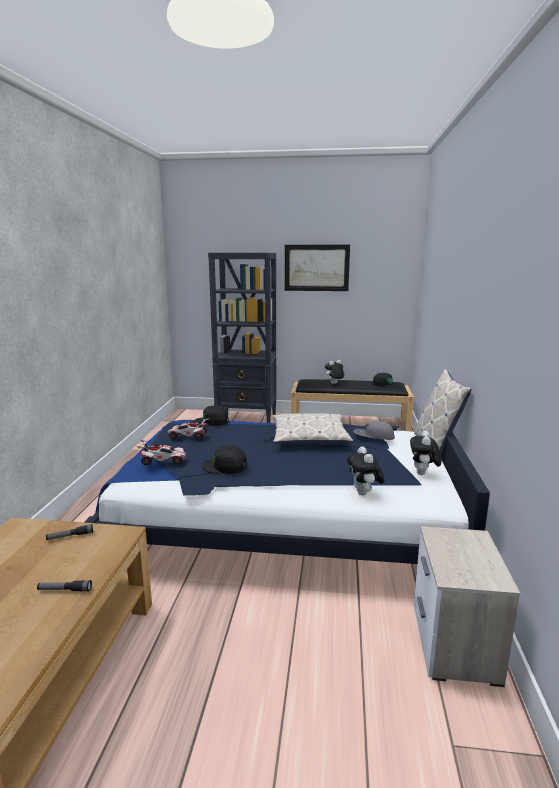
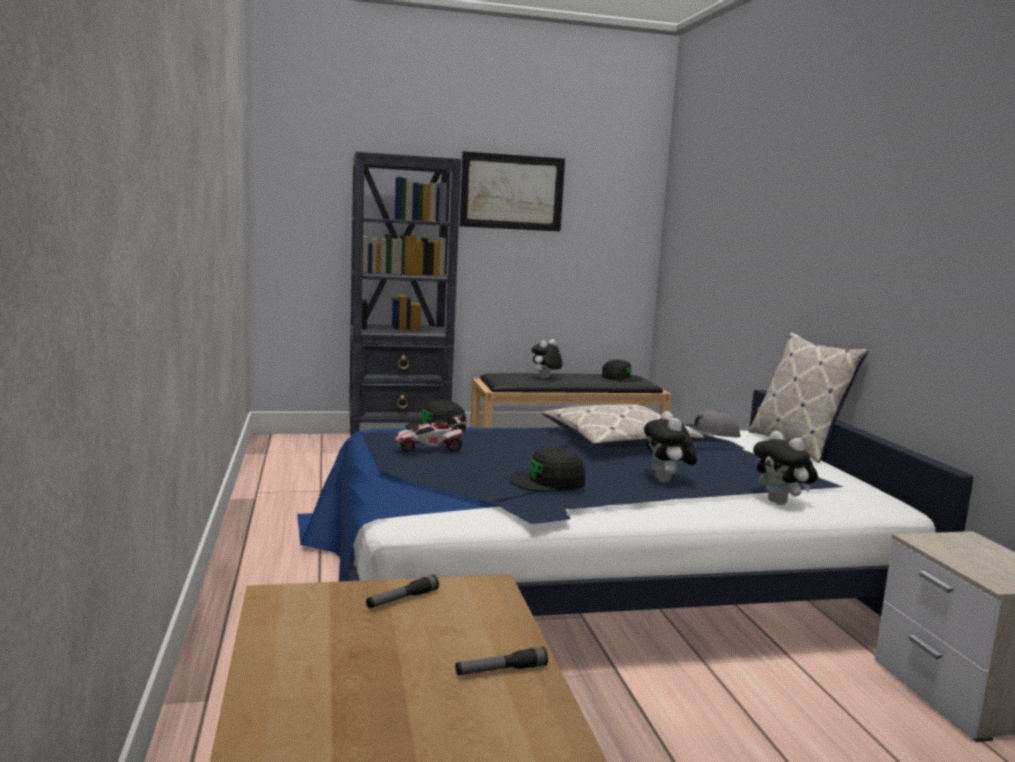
camera: 20 degrees left, 5 degrees down
(163, 461) = (436, 481): toy car -> none
(423, 474) = (823, 476): plush toy -> plush toy (667, 481)

